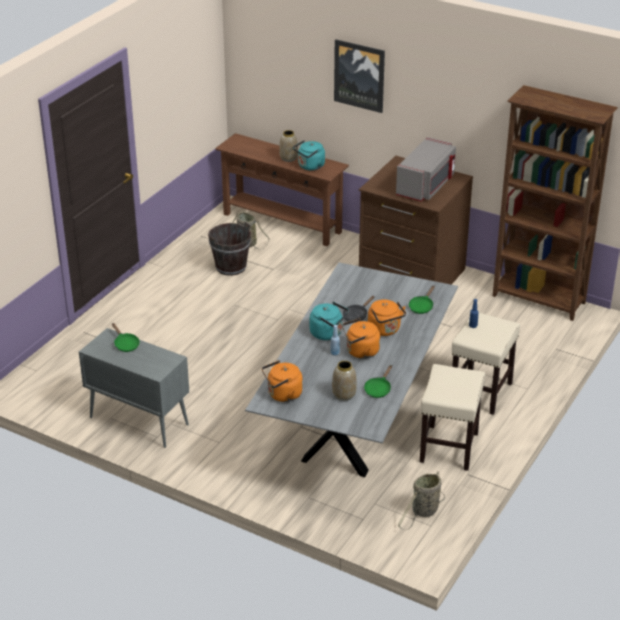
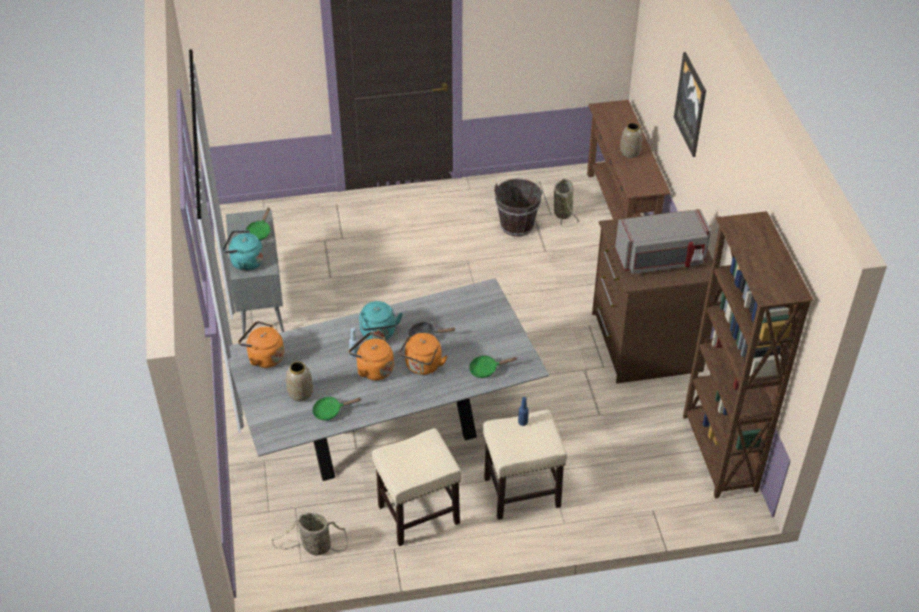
camera: 50 degrees right, 10 degrees up
(310, 167) = (633, 173): turquoise kettle -> turquoise kettle (245, 262)

